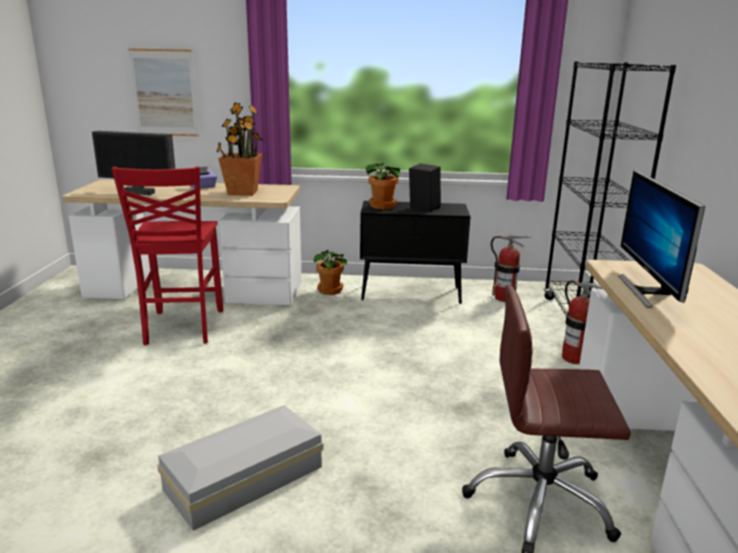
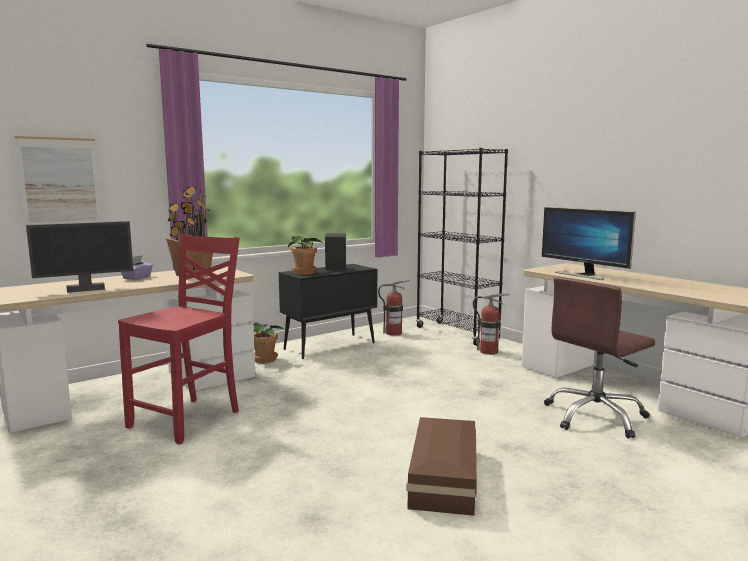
camera: 40 degrees left, 10 degrees down
(182, 328) = (188, 419): red chair -> red chair turned 105 degrees counterclockwise
(247, 478) = (445, 476): white storage box -> brown storage box

